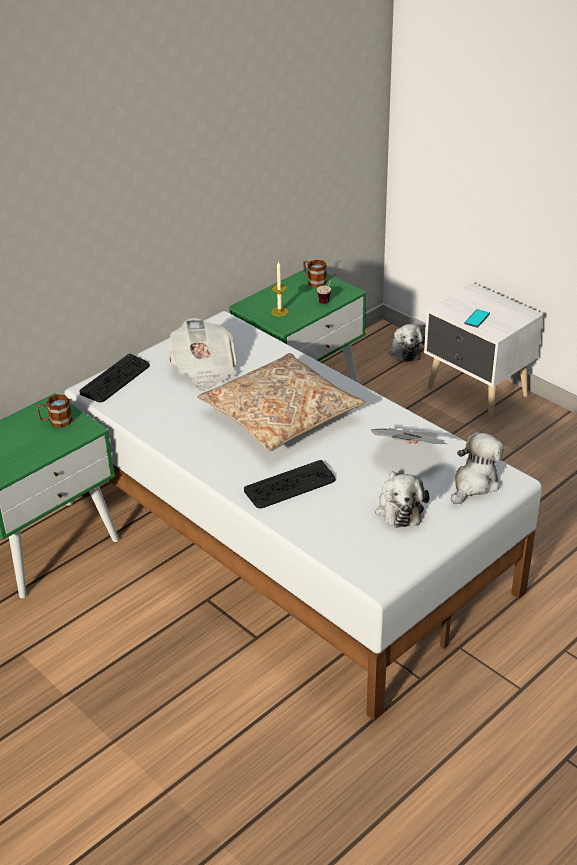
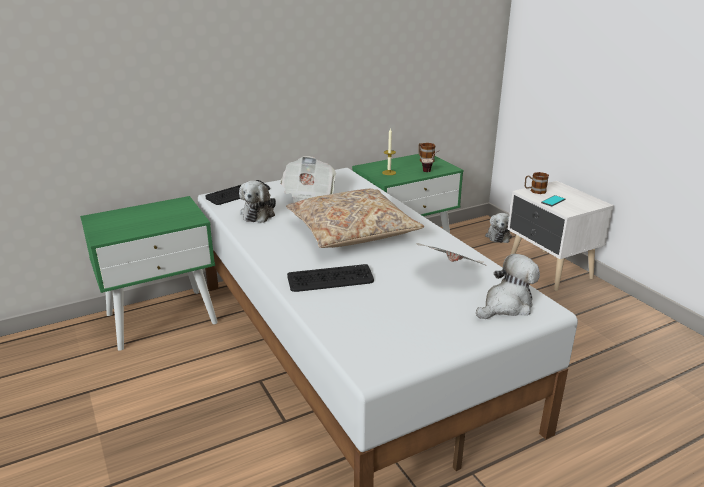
camera: 15 degrees right, 10 degrees down
(56, 421) = (175, 211): mug -> mug (534, 191)
(399, 508) = (423, 313): plush toy -> plush toy (259, 213)

